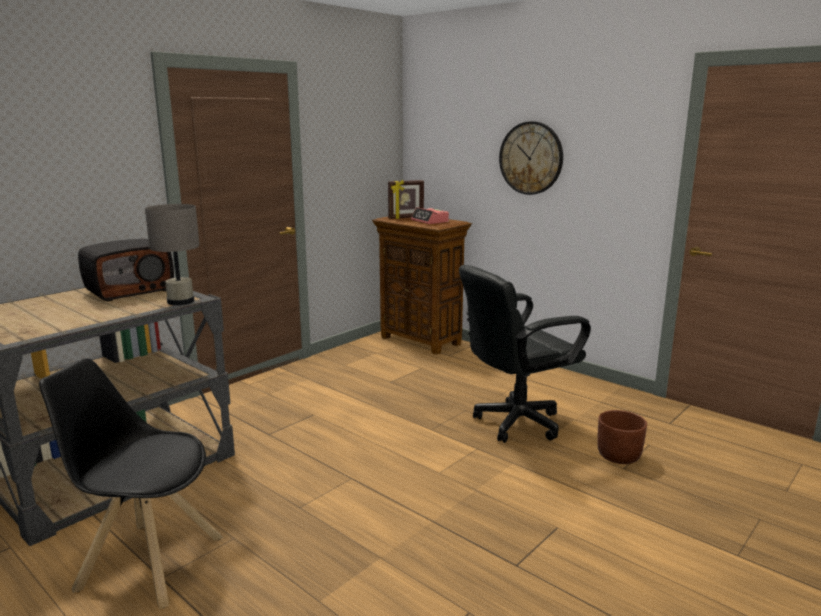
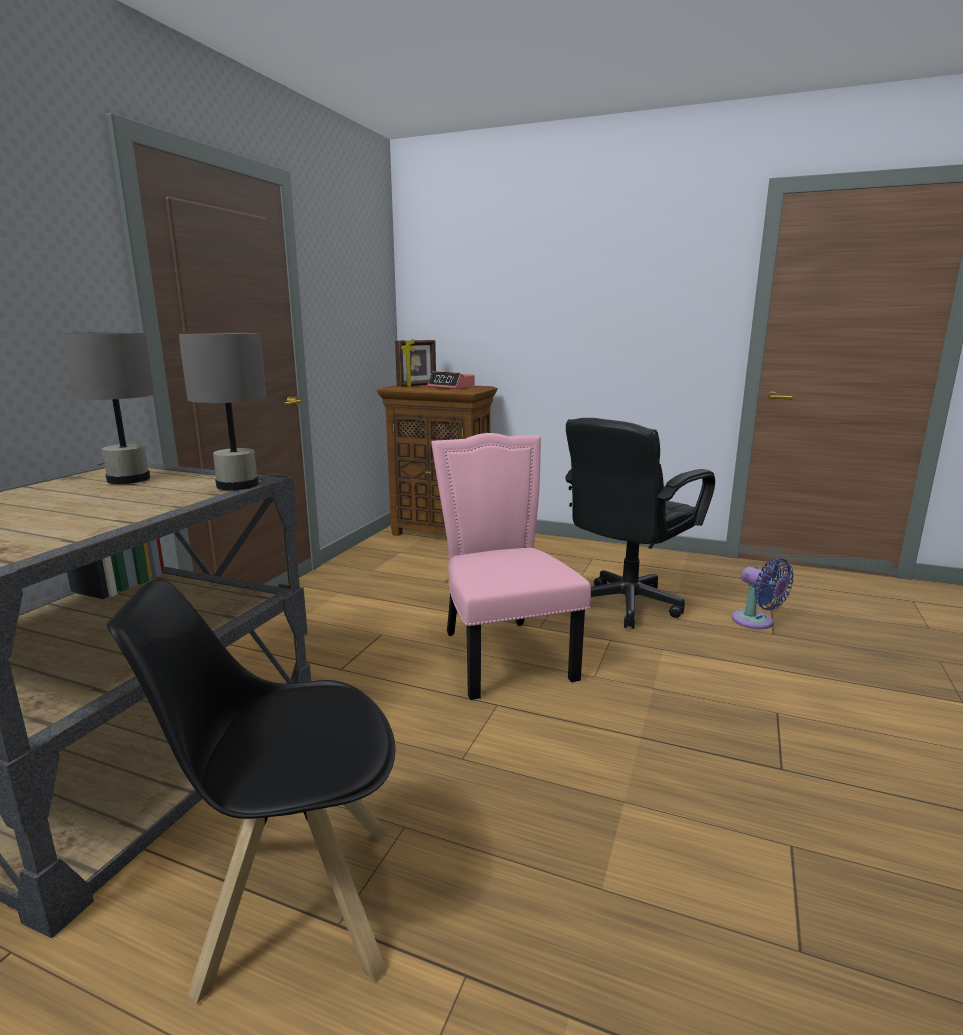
camera: 20 degrees left, 0 degrees up
(130, 290) = (129, 479): radio -> grey table lamp
(385, 447) = (505, 658): none -> pink chair
(531, 158) = (571, 306): wall clock -> none
(619, 456) = (756, 622): brown planter -> blue fan

